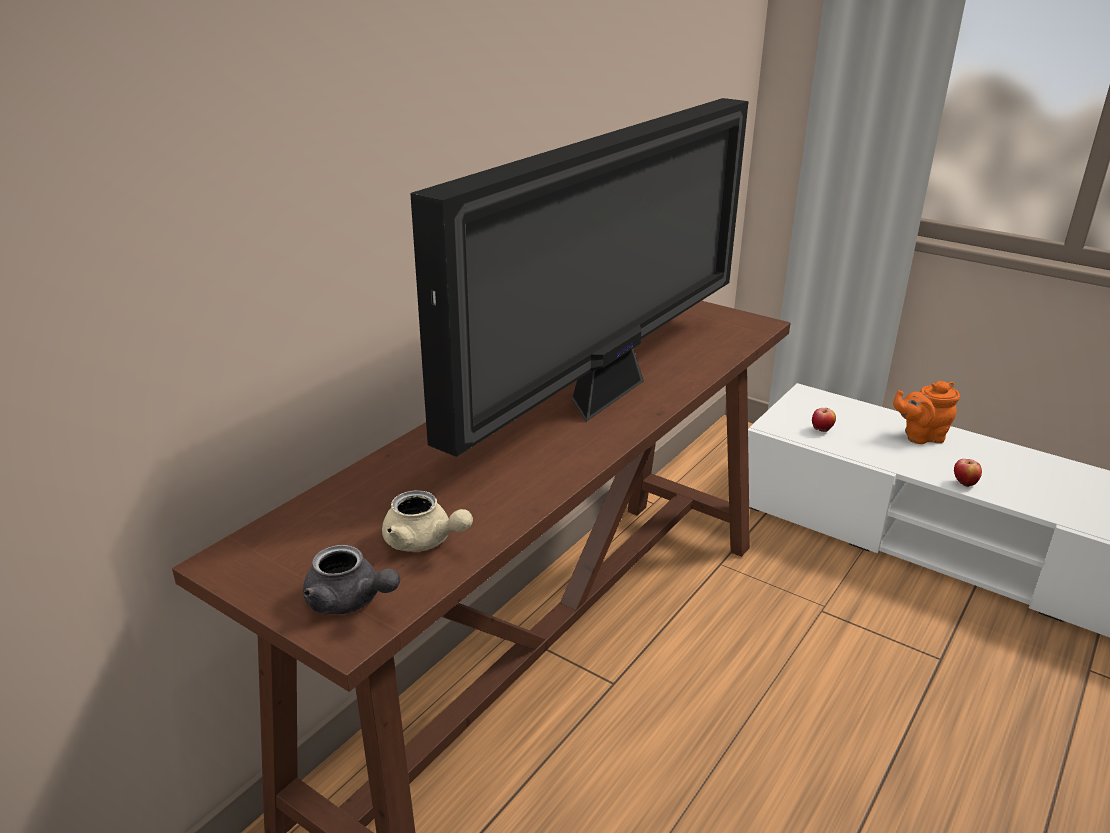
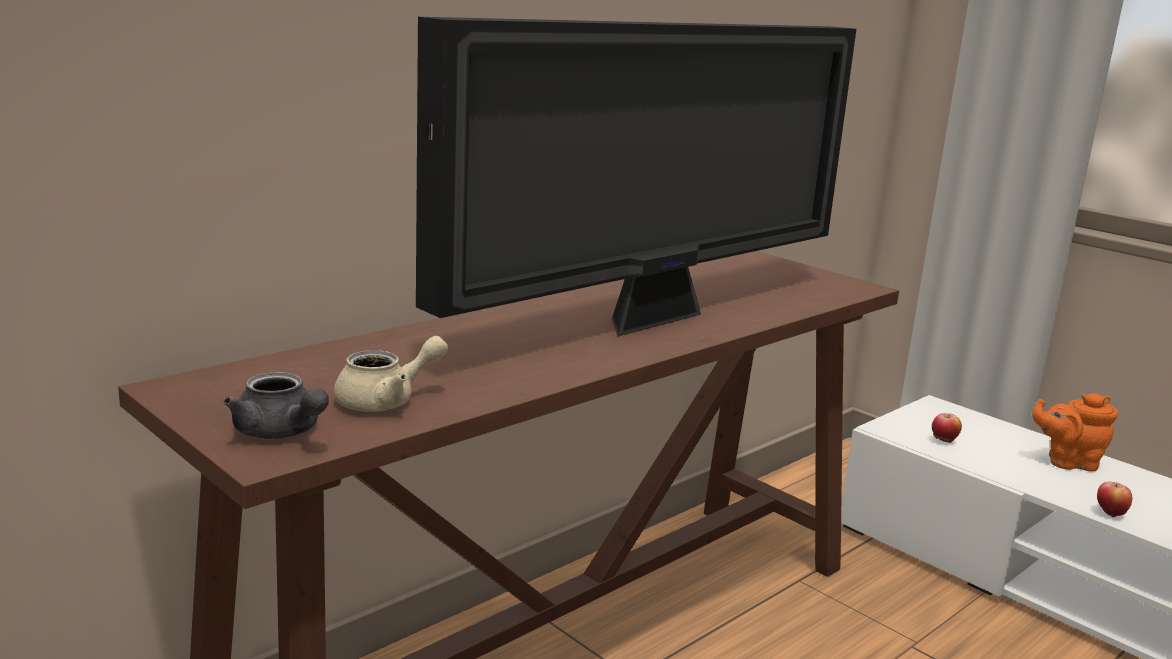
camera: 10 degrees right, 10 degrees down
(424, 541) = (387, 401): beige teapot -> beige teapot turned 75 degrees counterclockwise

